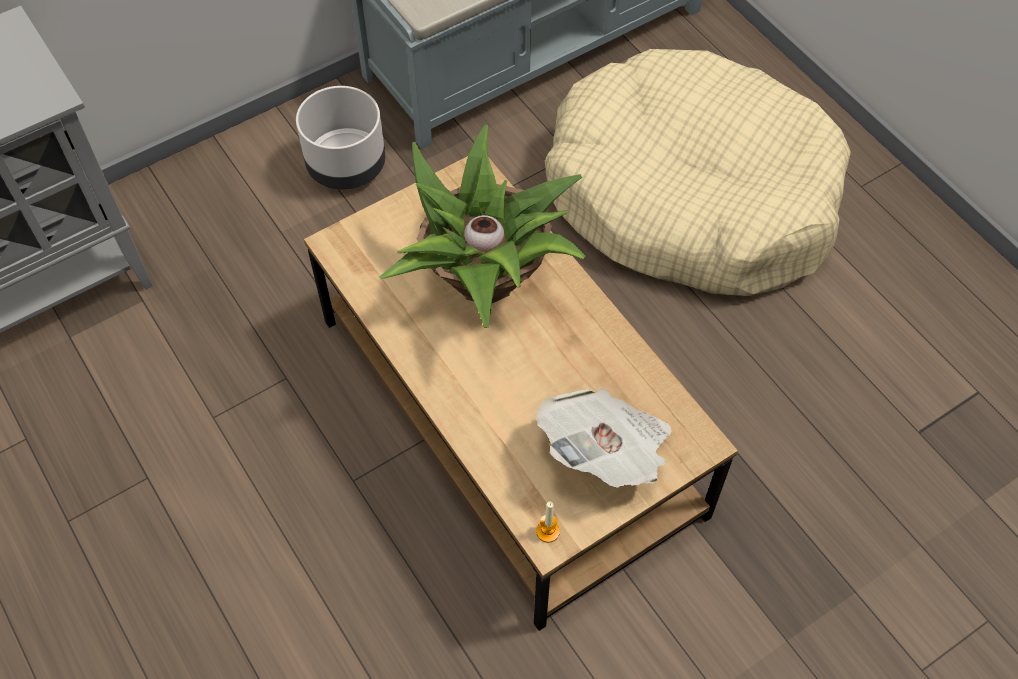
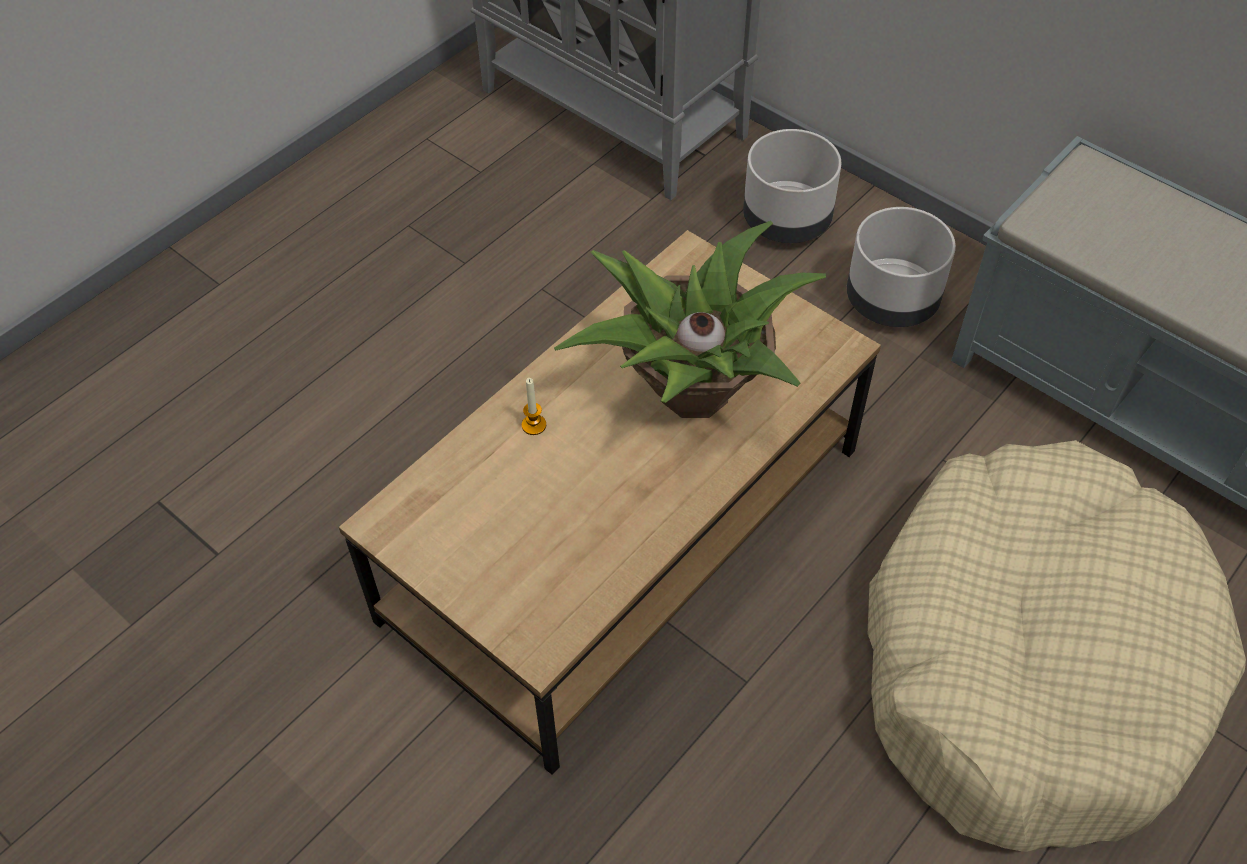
camera: 75 degrees right, 5 degrees down
(224, 207) = (787, 221): none -> grey planter
(548, 531) = (390, 520): candle -> candle (534, 425)
(606, 451) = (502, 554): newspaper -> none

